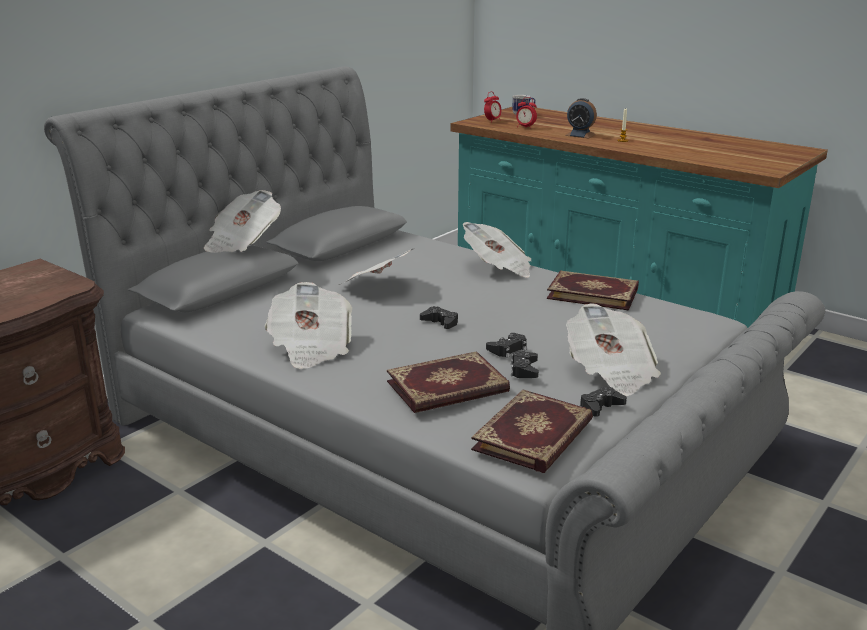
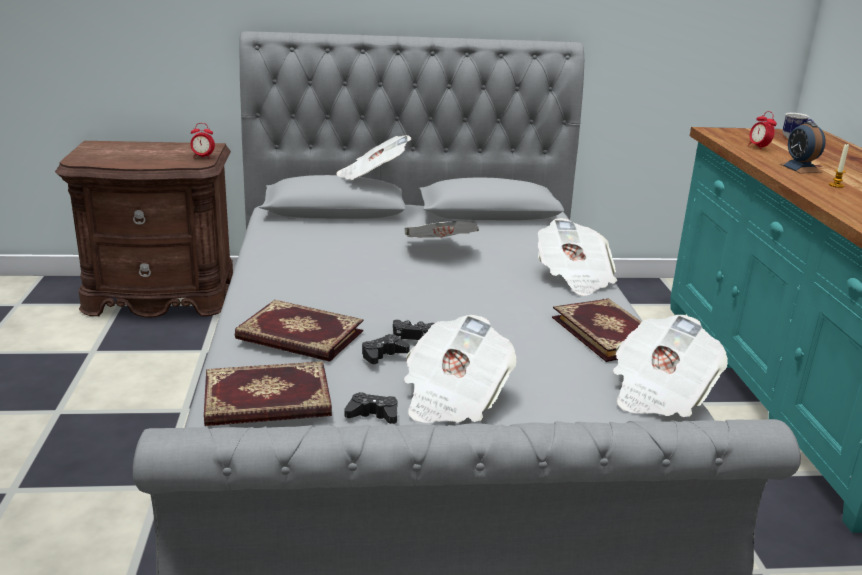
camera: 45 degrees right, 0 degrees up
(311, 347) = (294, 269): newspaper -> newspaper (659, 392)
(440, 322) = (416, 293): black game controller -> none
(492, 121) = (741, 135): alarm clock -> alarm clock (202, 157)

